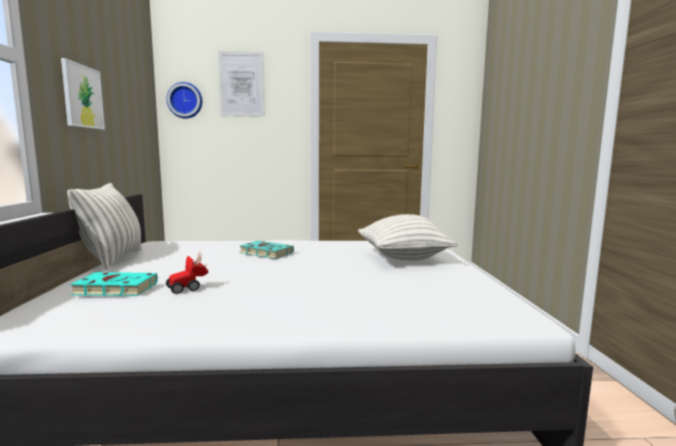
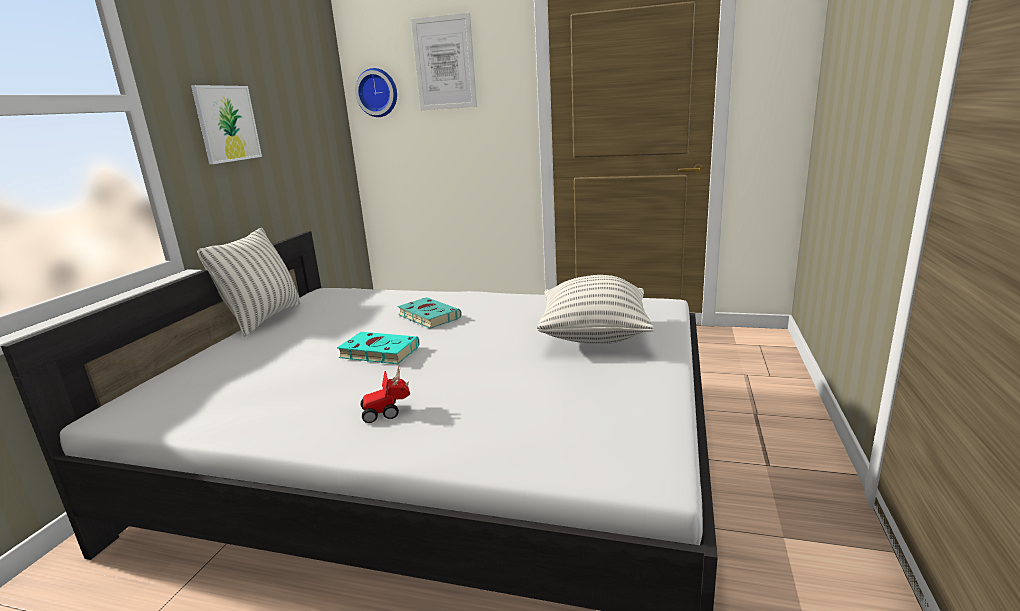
camera: 20 degrees right, 10 degrees up
(114, 289) = (227, 369): turquoise book -> turquoise book (377, 352)
(188, 288) = (296, 374): toy car -> toy car (387, 412)

